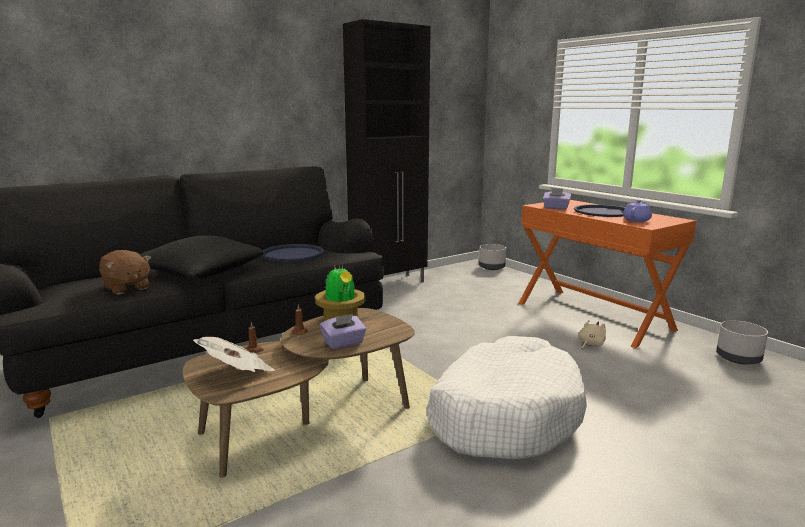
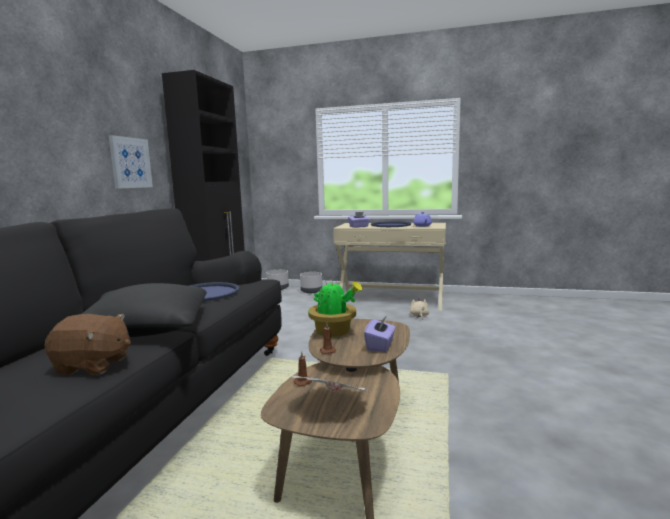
camera: 40 degrees left, 5 degrees down
(295, 118) = (130, 163): none -> picture
(504, 415) = (455, 371): white dog bed -> none
(593, 316) = (391, 300): orange console table -> beige console table
(739, 358) = (489, 301): grey planter -> grey planter (311, 291)

